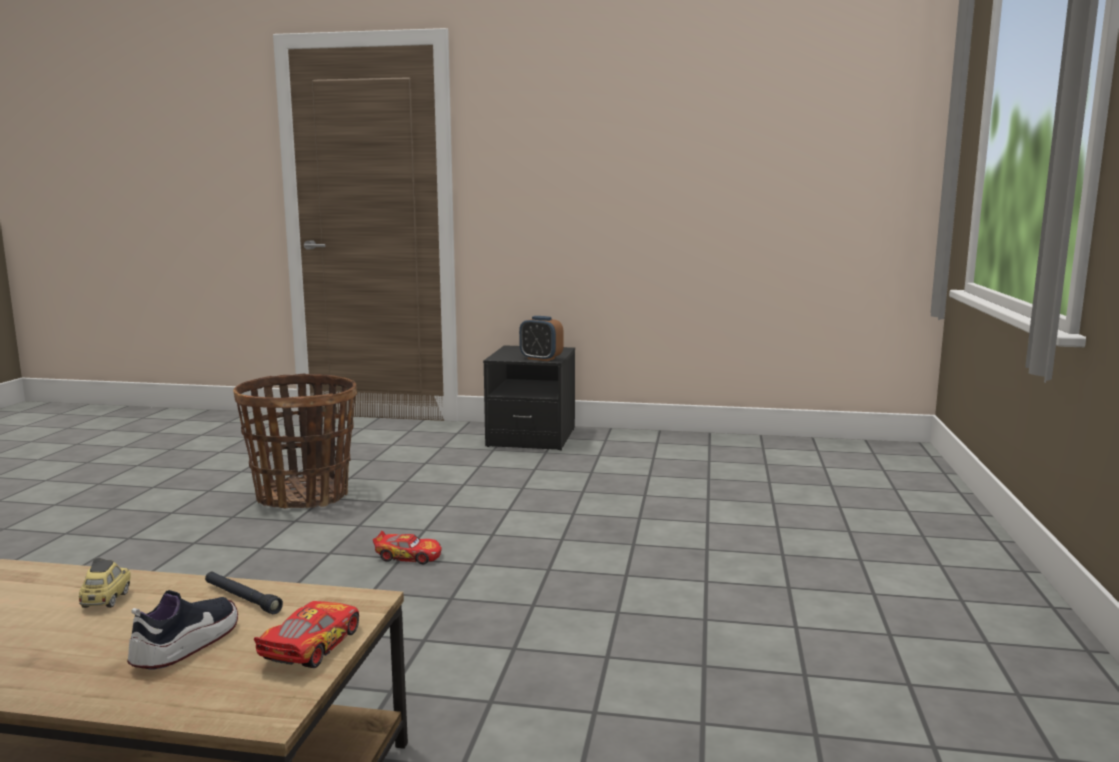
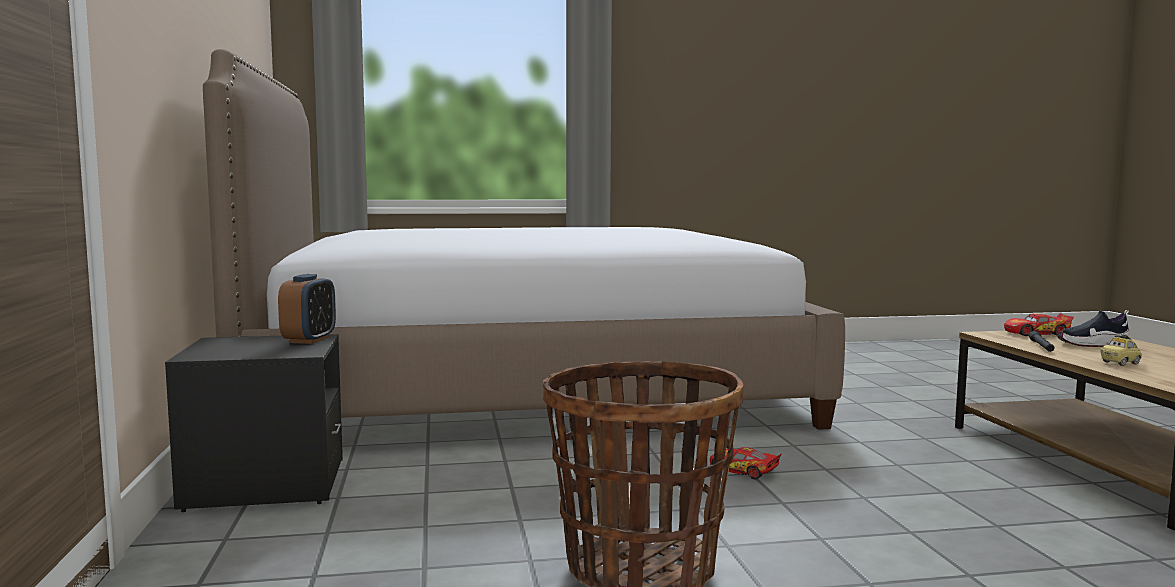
camera: 110 degrees left, 5 degrees down
(408, 556) = (743, 471): toy car -> toy car turned 45 degrees counterclockwise
(749, 515) = (524, 392): none -> bed

